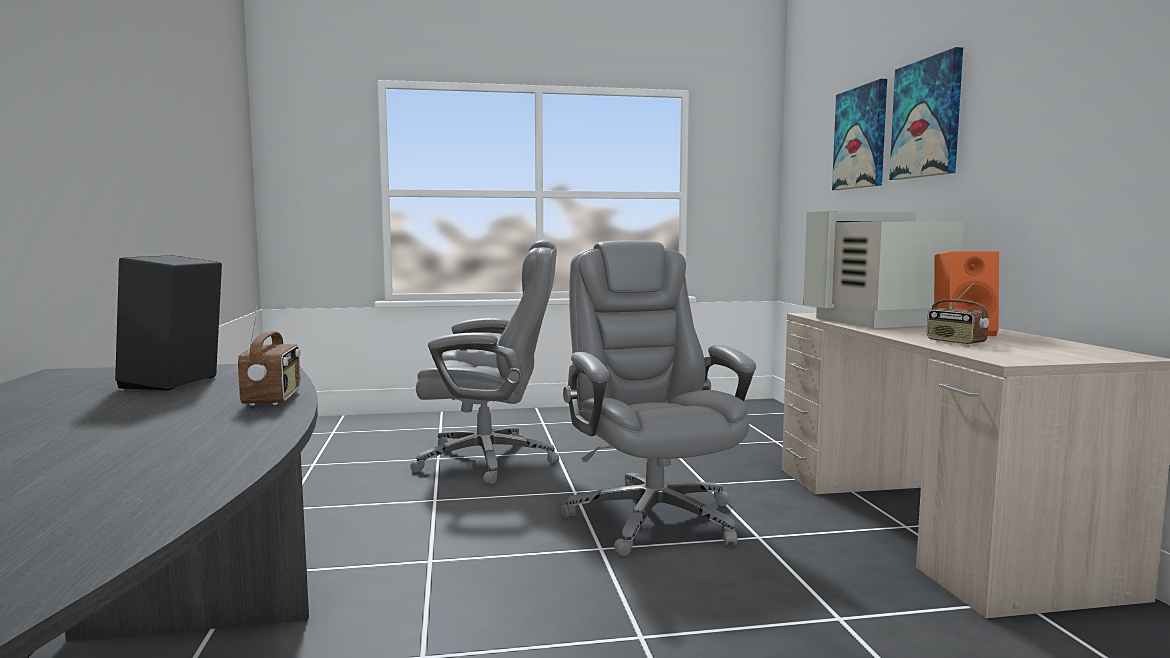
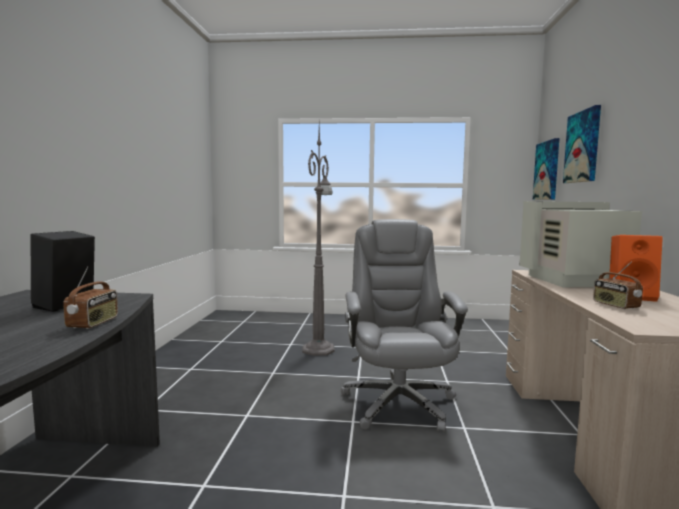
camera: 15 degrees right, 0 degrees up
(490, 460) = (319, 349): grey office chair -> grey floor lamp
(927, 118) = (626, 133): picture -> picture (547, 170)

